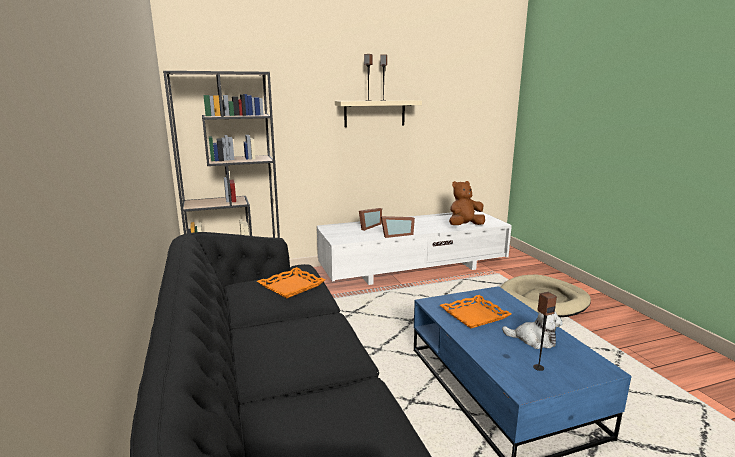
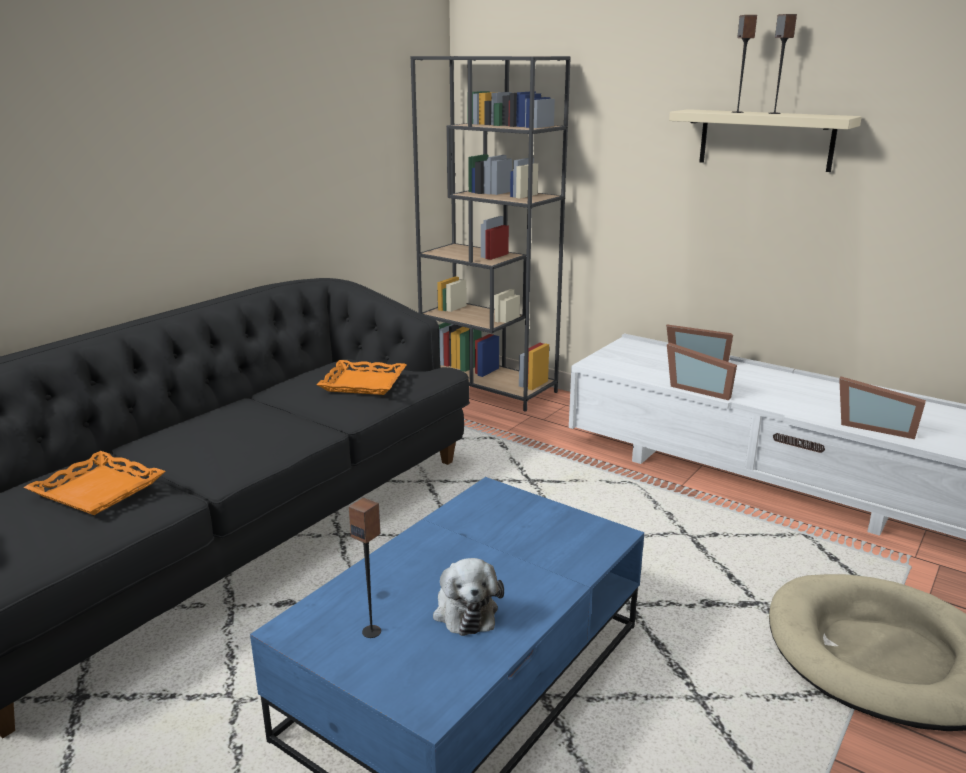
camera: 55 degrees right, 5 degrees up
(464, 226) = (874, 427): brown plush toy -> picture frame
(474, 316) = (489, 537): orange tray -> orange tray (97, 490)

